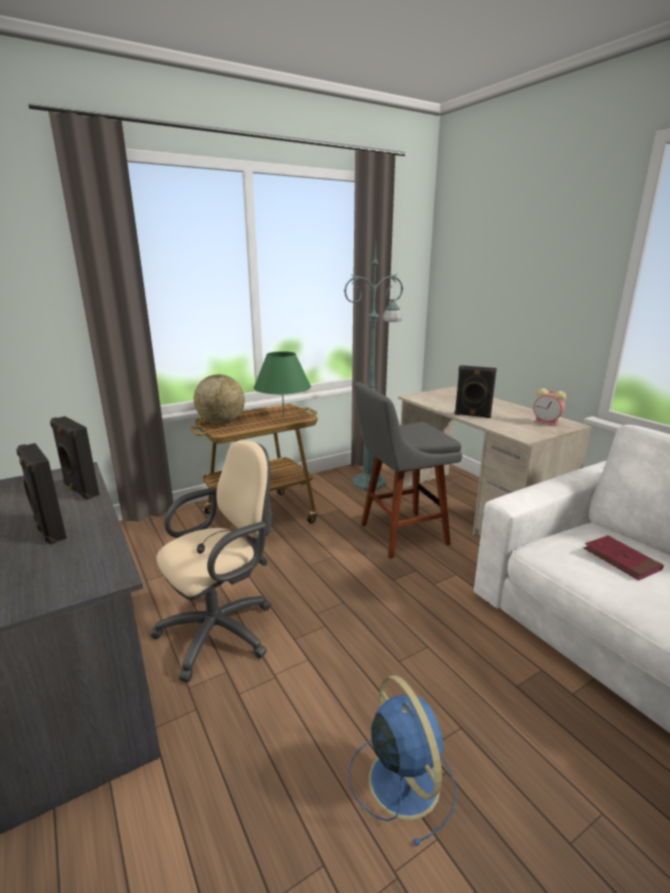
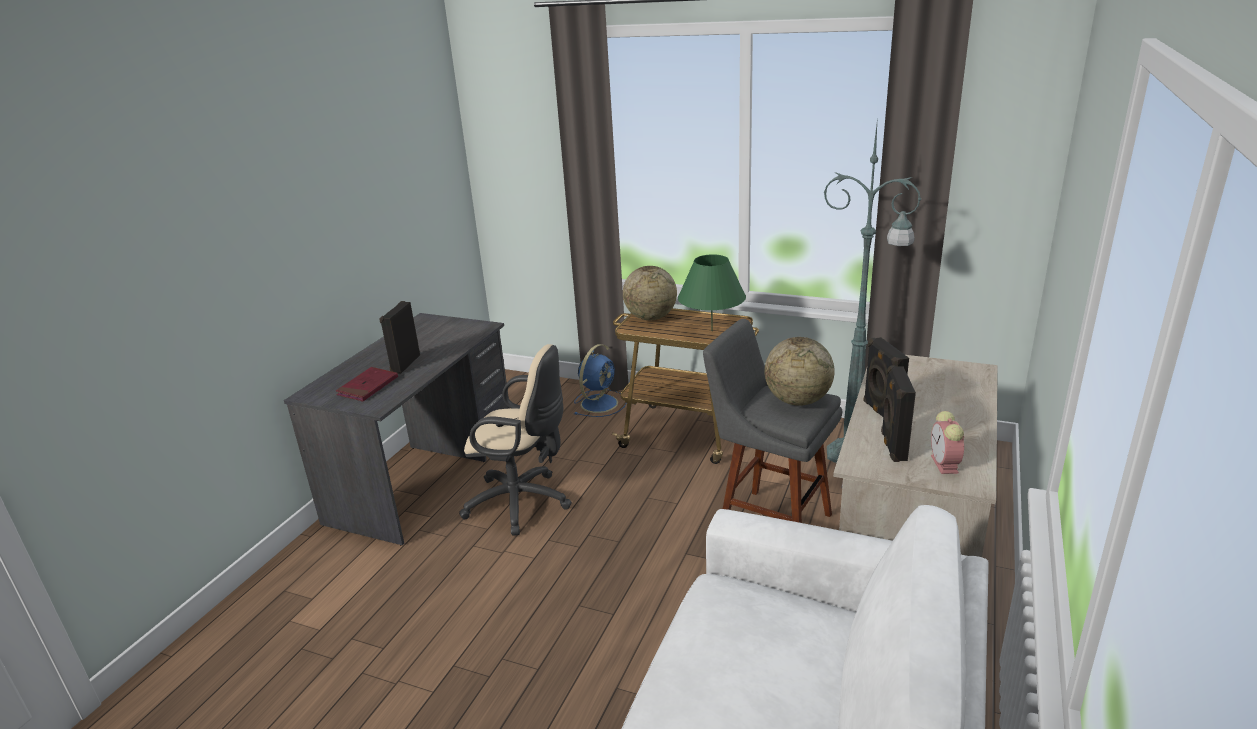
camera: 55 degrees right, 5 degrees up
(80, 490) = (458, 343): black speaker -> black speaker (892, 446)
(402, 778) = (466, 655): blue fan -> blue fan (600, 403)
(418, 428) = (797, 401): none -> globe
(621, 560) = (752, 642): red book -> red book (368, 387)

